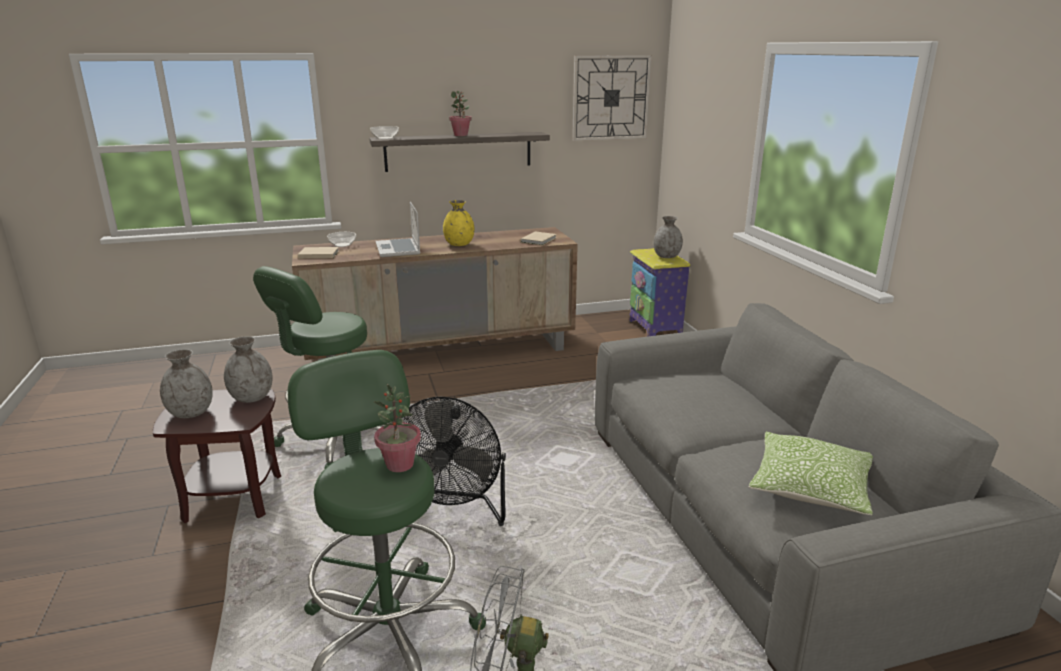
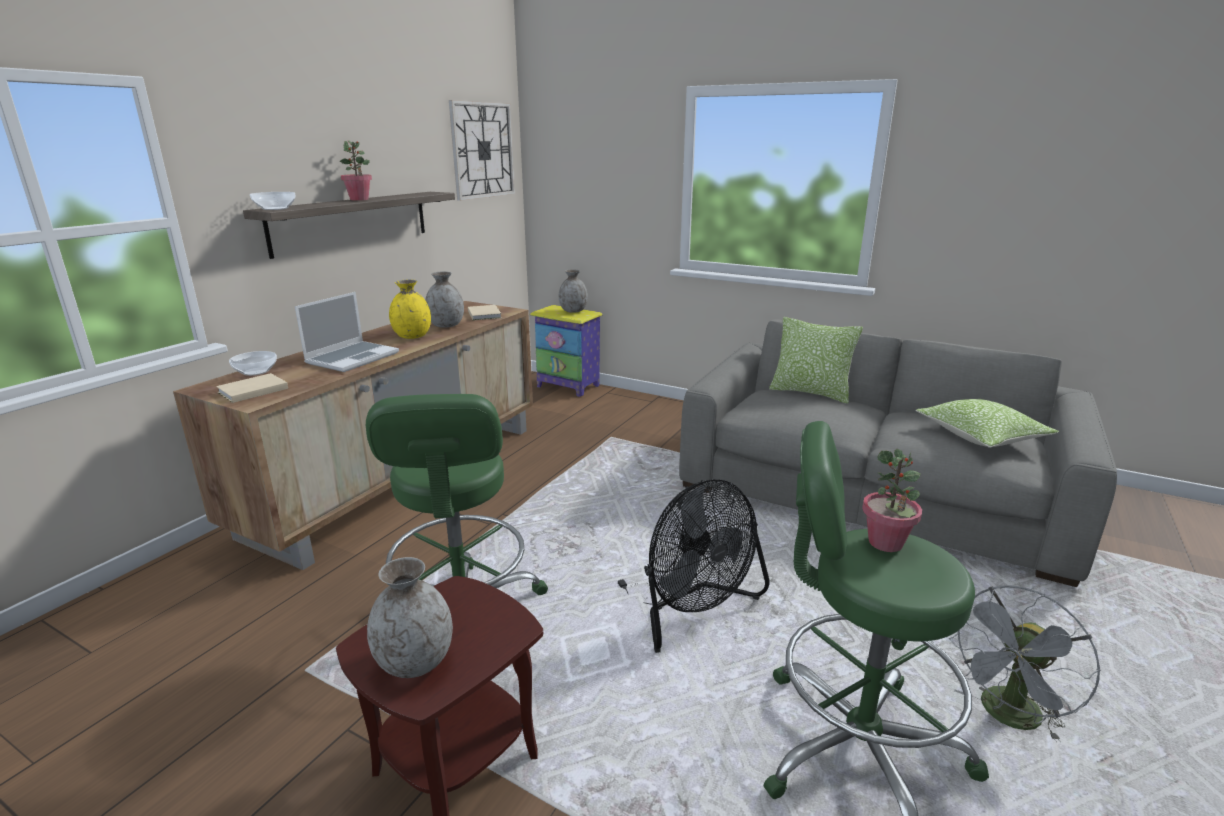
camera: 45 degrees left, 0 degrees up
(252, 398) = (456, 598): grey vase -> grey vase (446, 325)
(398, 249) = (352, 358): laptop -> laptop turned 90 degrees counterclockwise
(740, 388) = (810, 393): none -> pillow

